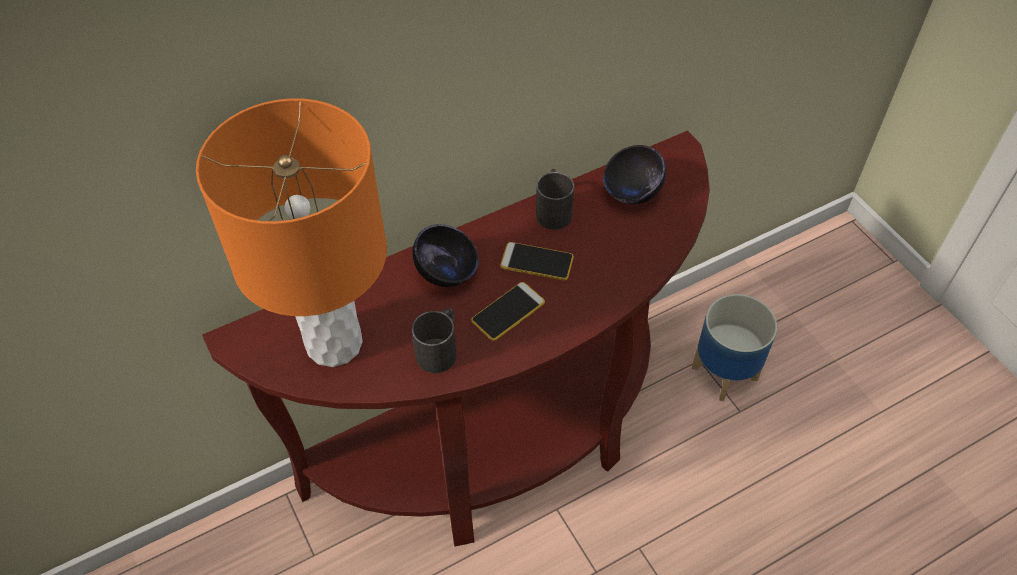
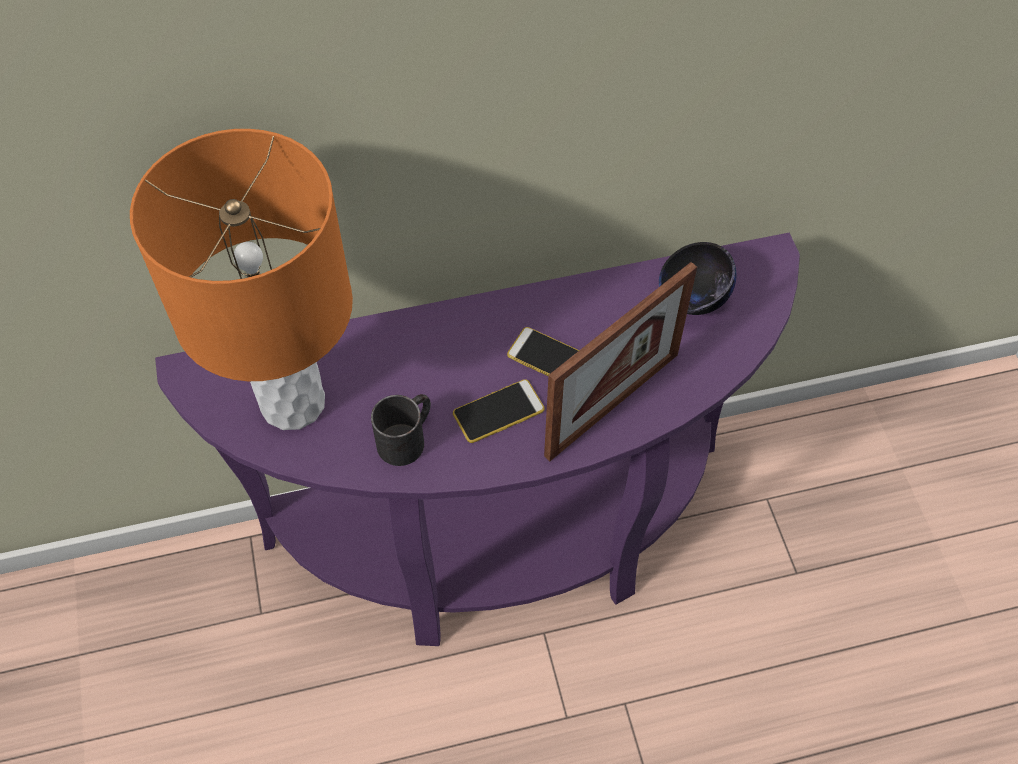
camera: 15 degrees right, 5 degrees up
(447, 273) = (444, 348): black bowl -> none
(503, 445) = (505, 543): brown console table -> purple console table
(553, 209) = (592, 297): black mug -> none
(597, 285) = (612, 404): none -> picture frame
(725, 372) = (794, 521): planter -> none

